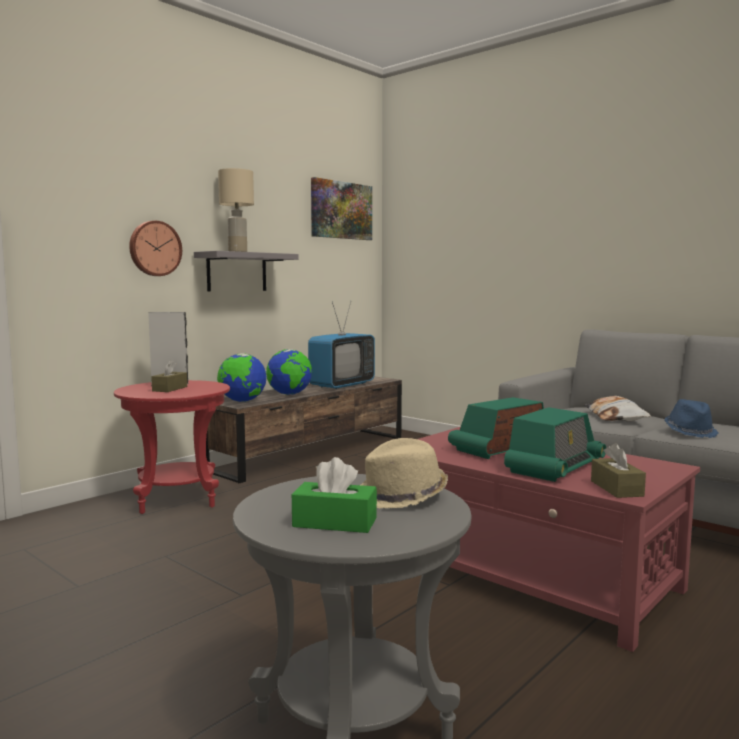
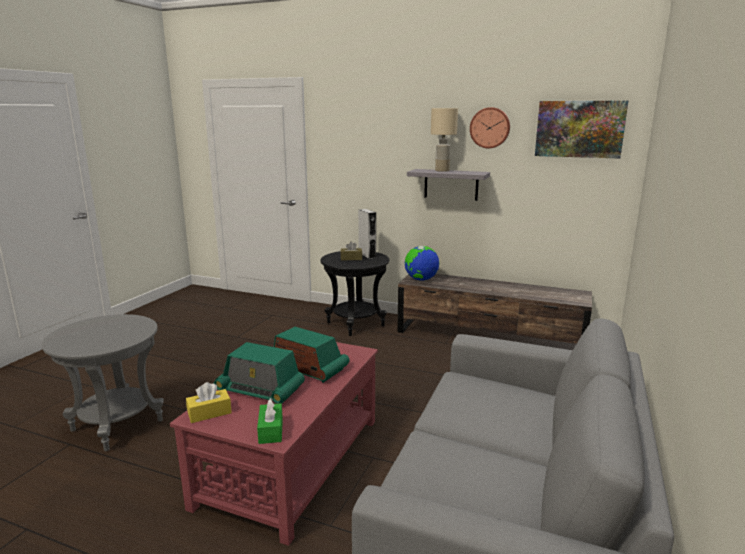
camera: 70 degrees right, 10 degrees up
(154, 248) = (387, 166): wall clock -> wall clock (490, 128)
(177, 499) = (355, 324): red side table -> black side table
(289, 394) = (461, 285): globe -> none
(335, 522) = (81, 333): green tissue box -> green tissue box (271, 430)
(342, 385) = (524, 292): television -> none
(402, 497) = (114, 340): beige hat -> none
(615, 417) = (486, 415): pillow -> none
(616, 488) = (209, 413): brown tissue box -> yellow tissue box
(690, 432) = (434, 458): blue hat -> none

